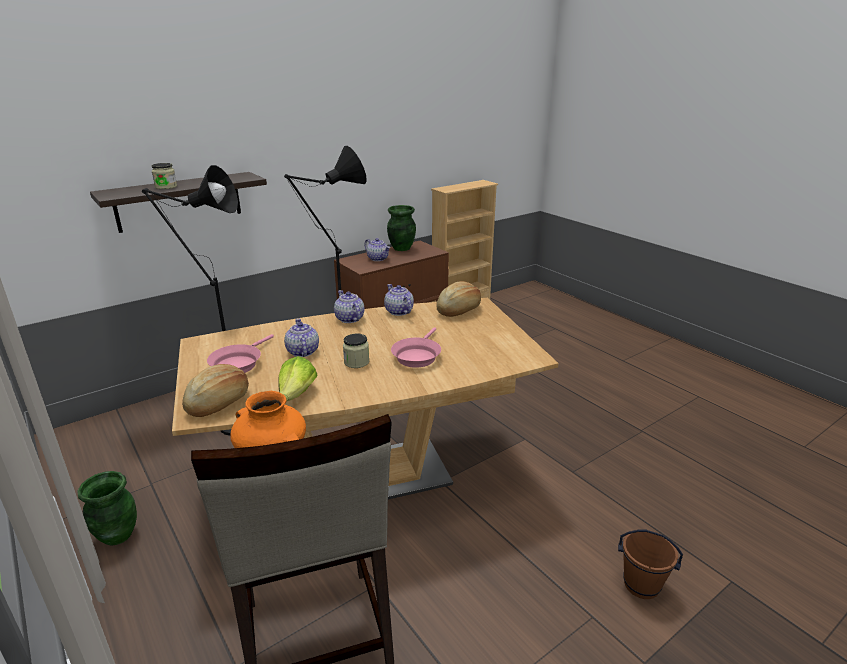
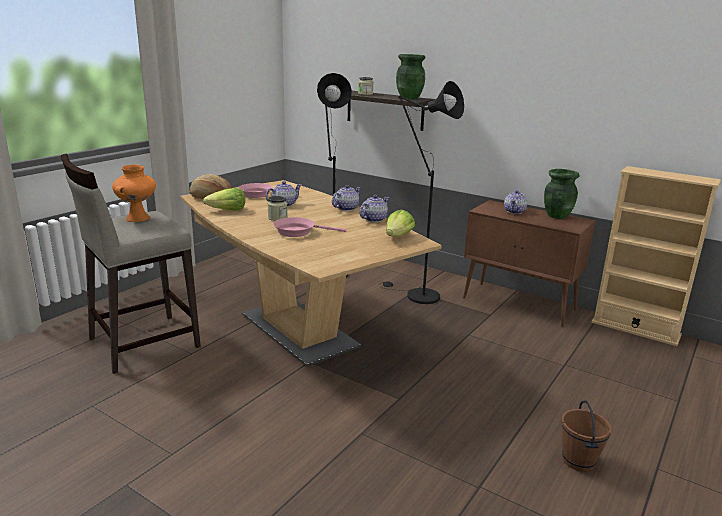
camera: 70 degrees right, 5 degrees down
(117, 535) = (214, 270): green vase -> green vase (409, 98)
(459, 310) = (398, 237): bread -> lettuce
(641, 584) = (212, 483): brown bucket -> brown bucket (579, 461)

